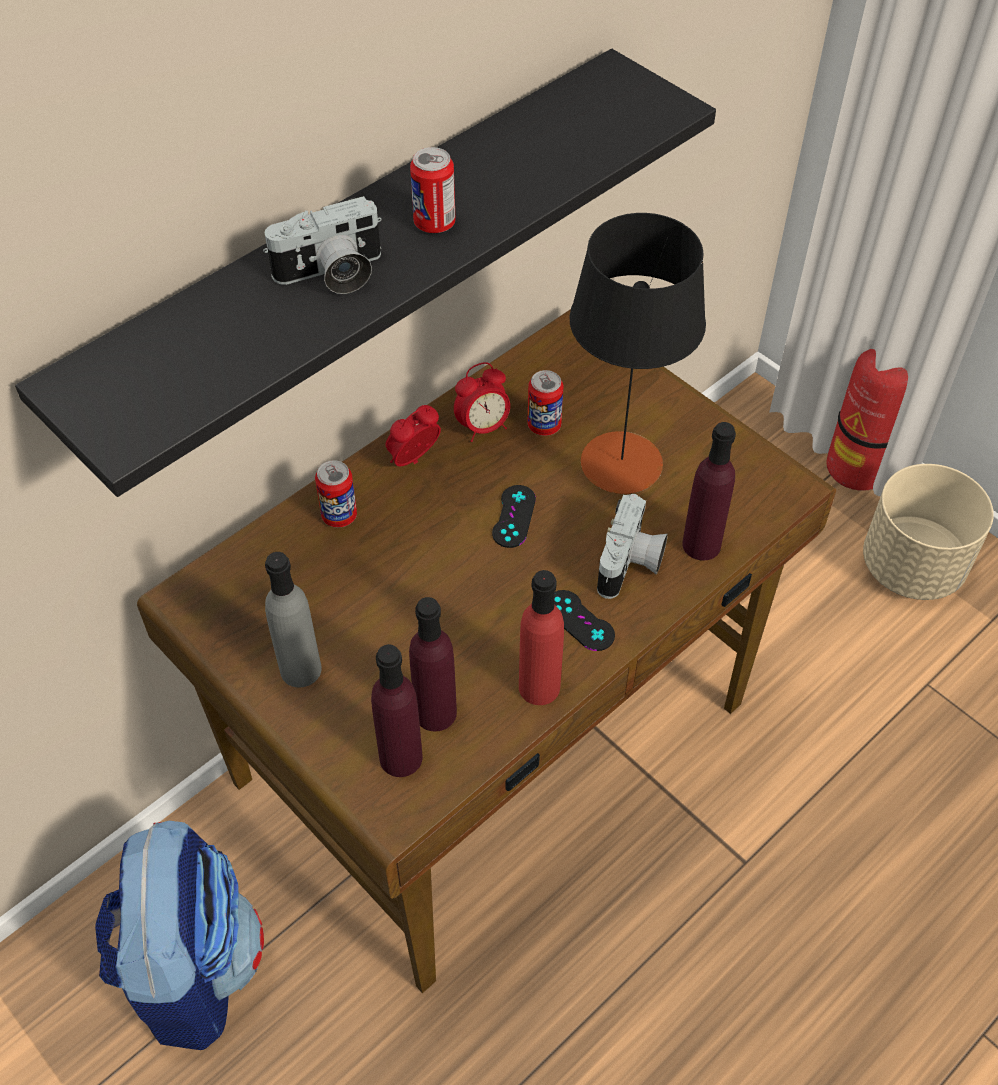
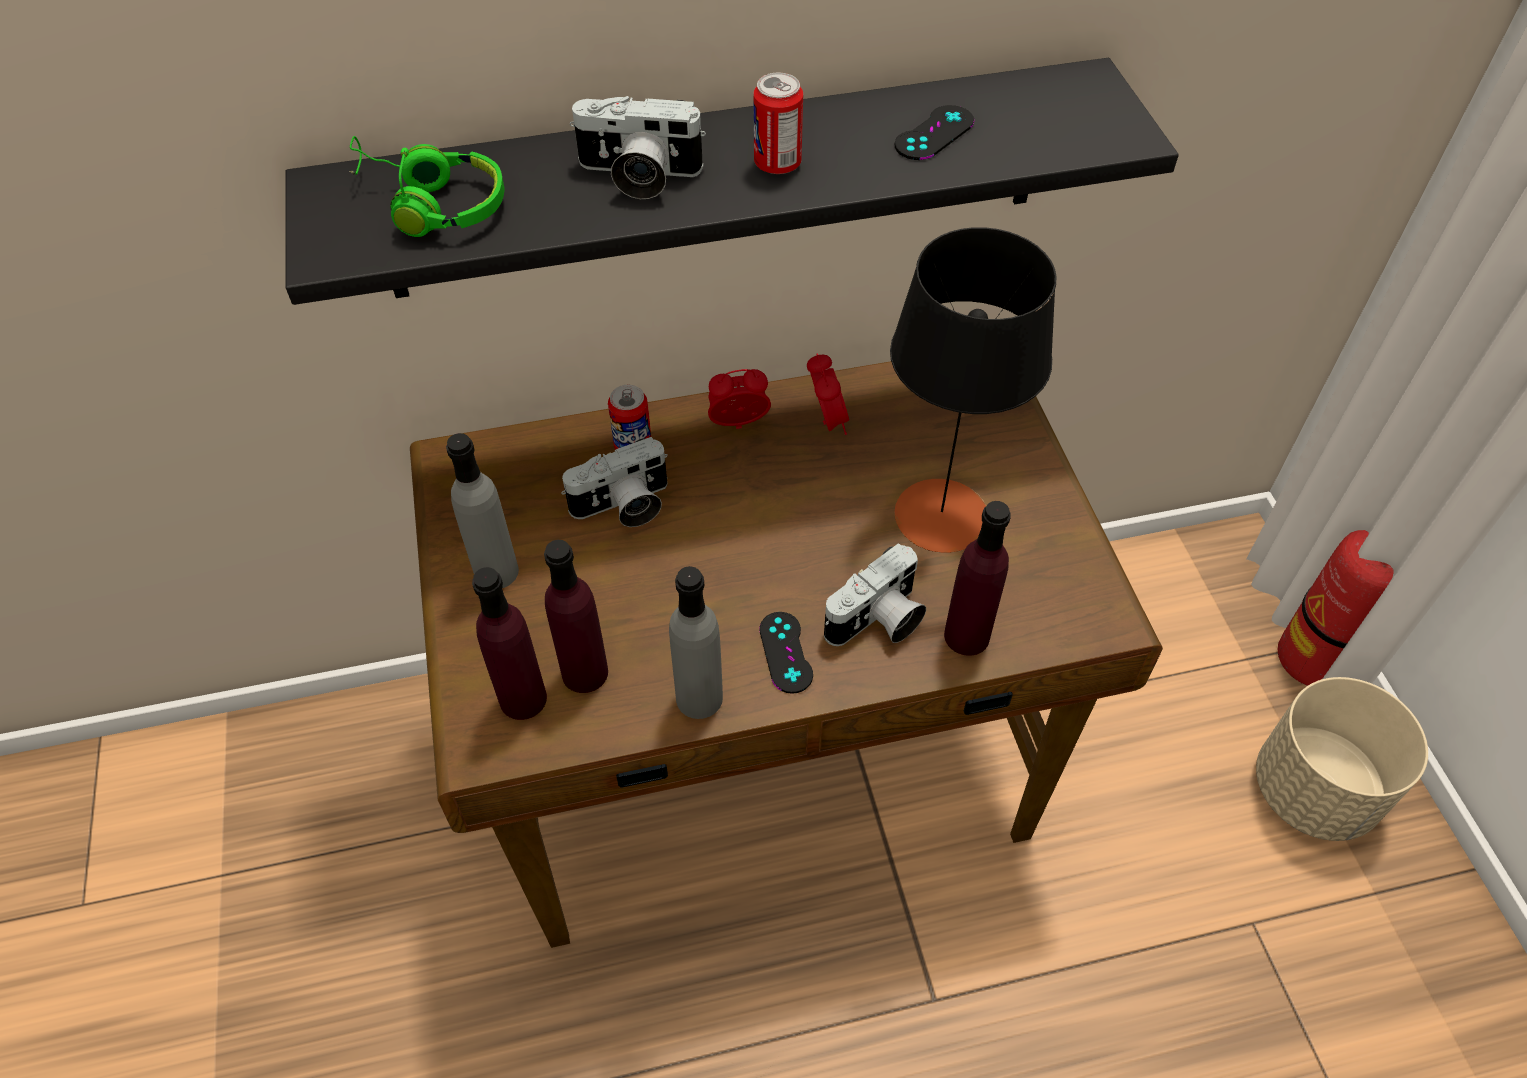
camera: 30 degrees right, 0 degrees up
(177, 364) = (430, 204): none -> green headphones
(192, 967) = (380, 811): backpack -> none
(368, 568) = (623, 506): none -> camera
(483, 427) = (827, 422): alarm clock -> alarm clock turned 105 degrees counterclockwise
(514, 516) = (795, 520): black game controller -> black game controller (934, 133)
(539, 687) = (699, 698): red bottle -> grey bottle
(544, 425) = (888, 445): can -> none

